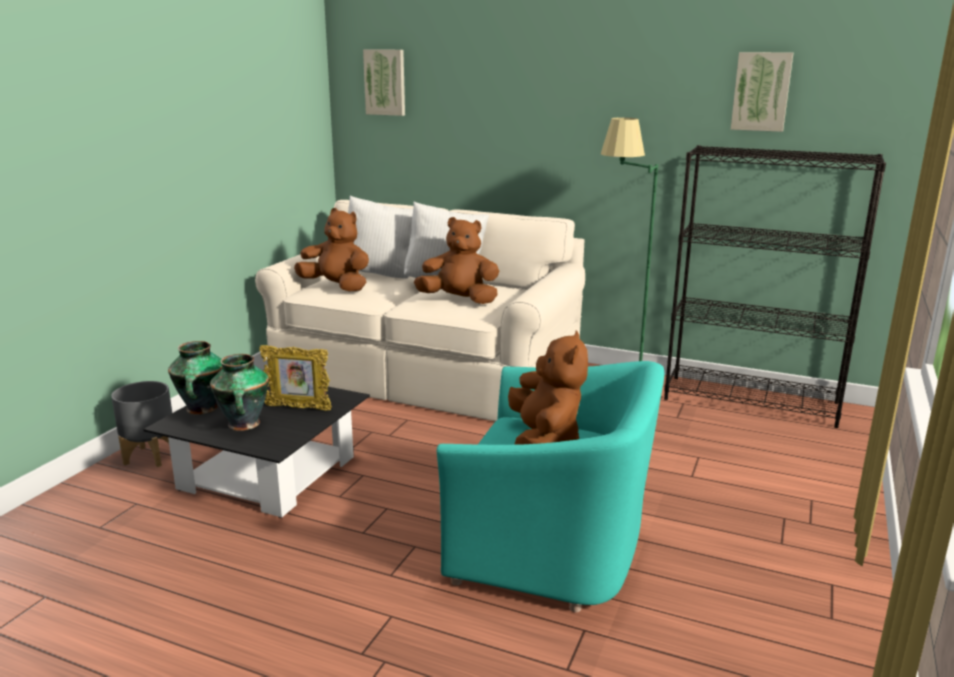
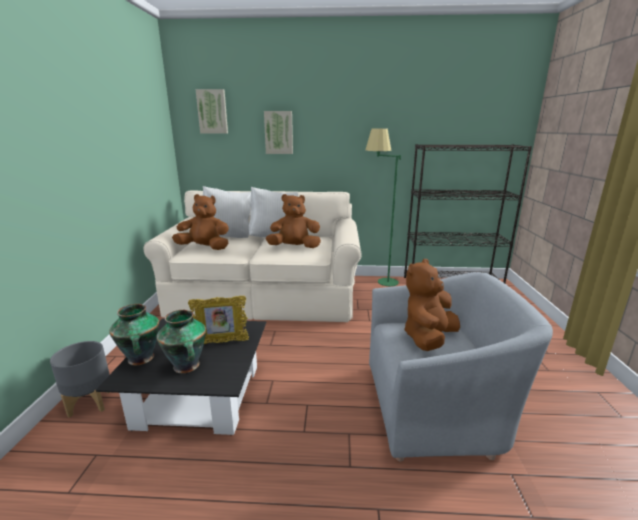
camera: 20 degrees left, 0 degrees up
(544, 442) = (428, 338): brown plush toy -> brown plush toy turned 120 degrees counterclockwise
(553, 546) = (435, 407): turquoise armchair -> grey armchair
(761, 91) = (450, 111): picture -> picture (279, 132)

